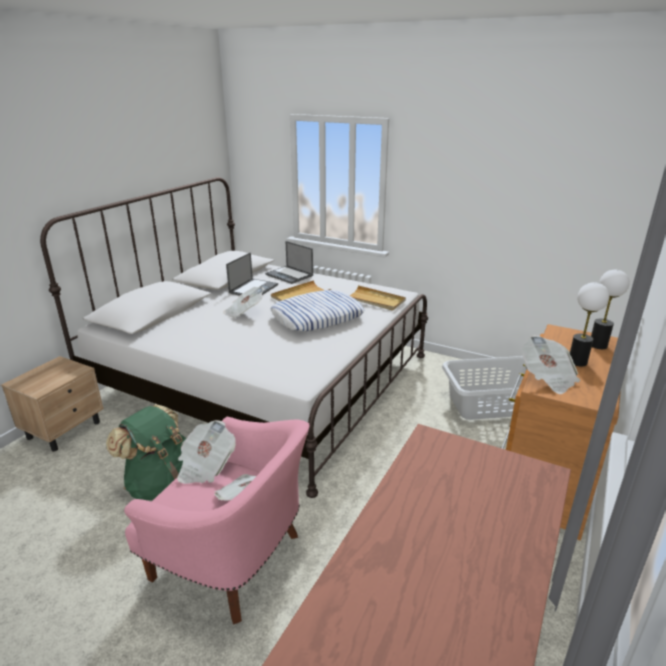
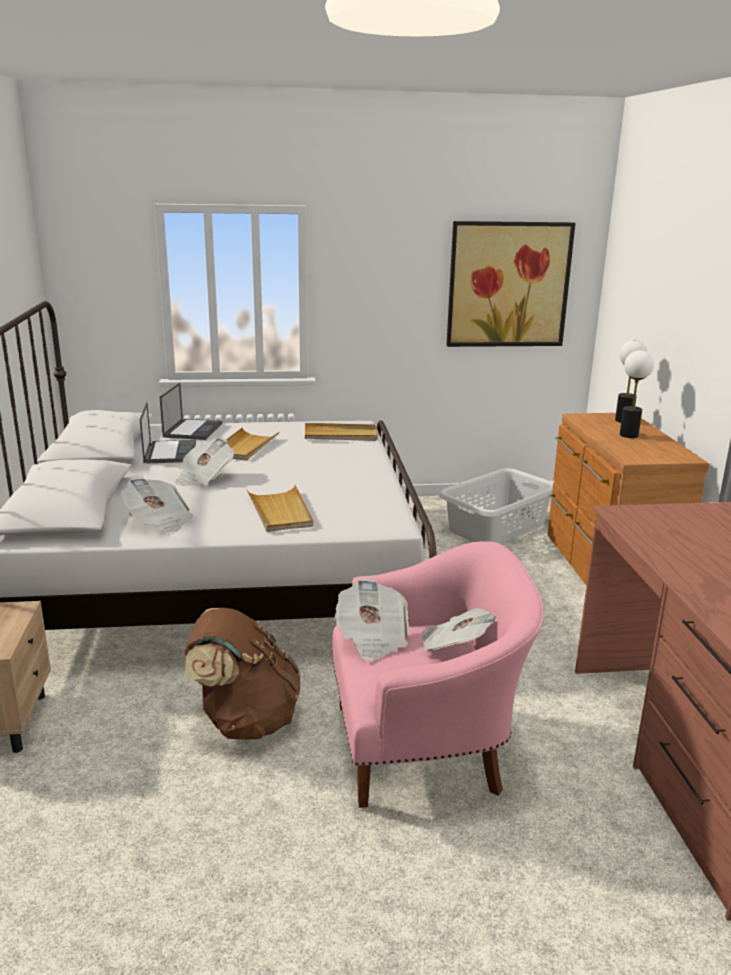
camera: 35 degrees left, 5 degrees down
(164, 484) = (245, 720): green backpack -> brown backpack
(248, 350) = (280, 512): none -> beige tray
(290, 275) = (193, 430): laptop -> laptop turned 90 degrees counterclockwise
(317, 317) = (303, 463): pillow -> none
(547, 378) = (627, 451): newspaper -> newspaper (159, 522)
(555, 196) = (508, 285): none -> picture

